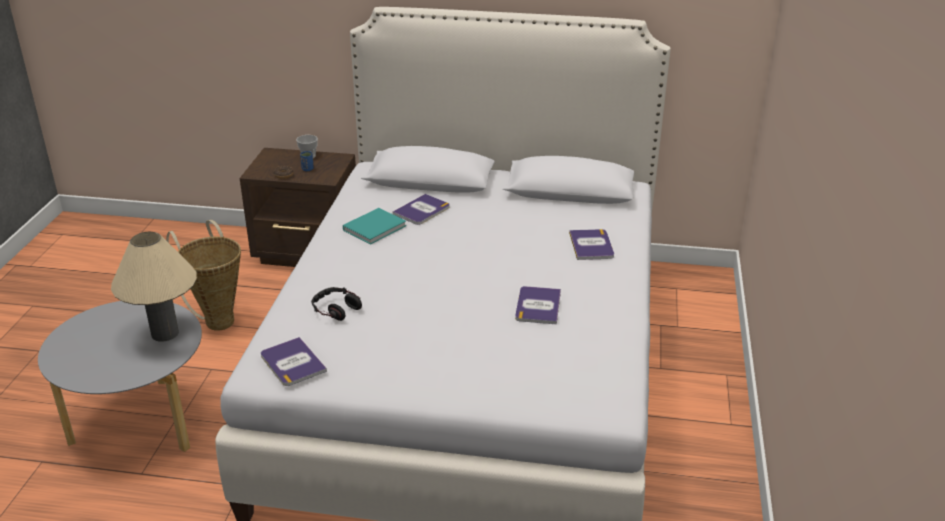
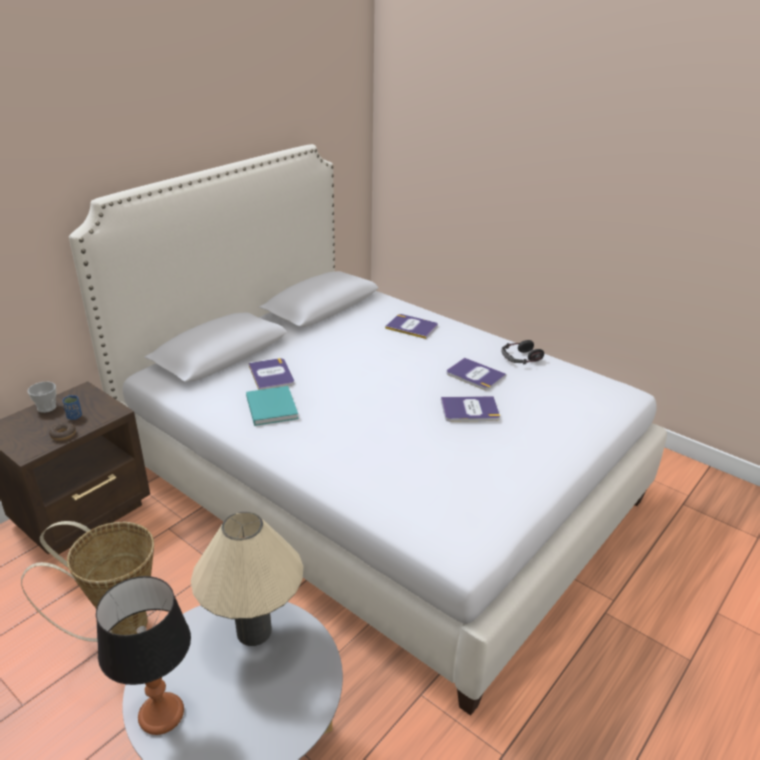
camera: 60 degrees left, 0 degrees up
(81, 328) = (161, 715): none -> table lamp
(292, 363) = (467, 523): book -> book (470, 410)
(336, 309) = (396, 470): headphones -> headphones (521, 358)

